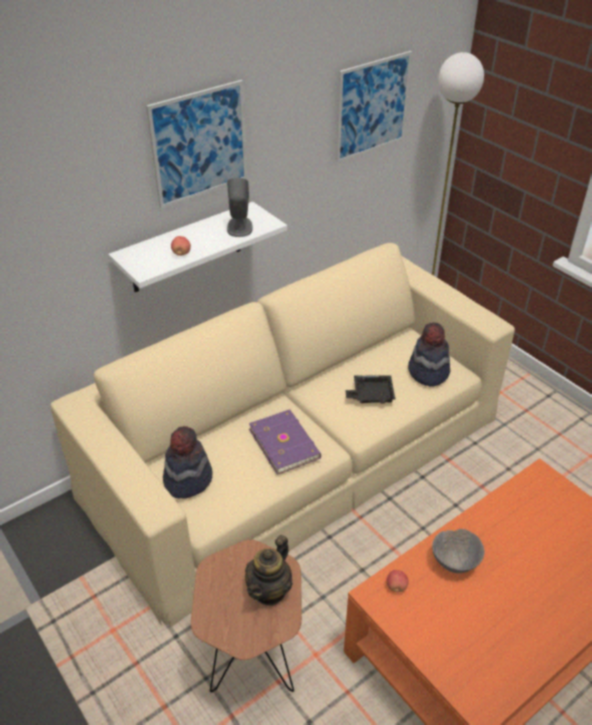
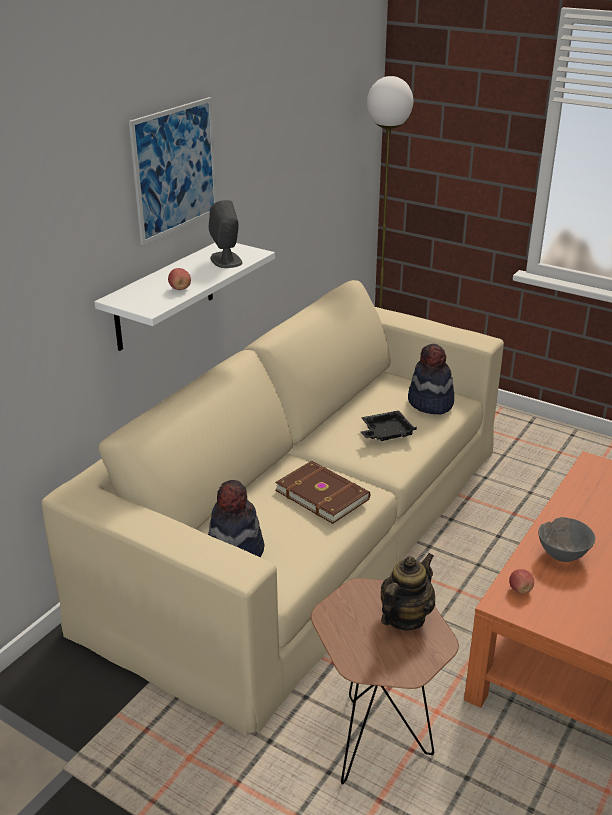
camera: 20 degrees left, 10 degrees down
(270, 590) = (405, 618): teapot -> teapot turned 150 degrees counterclockwise
(285, 443) = (322, 494): purple book -> brown book
(372, 107) = (314, 135): picture -> none

